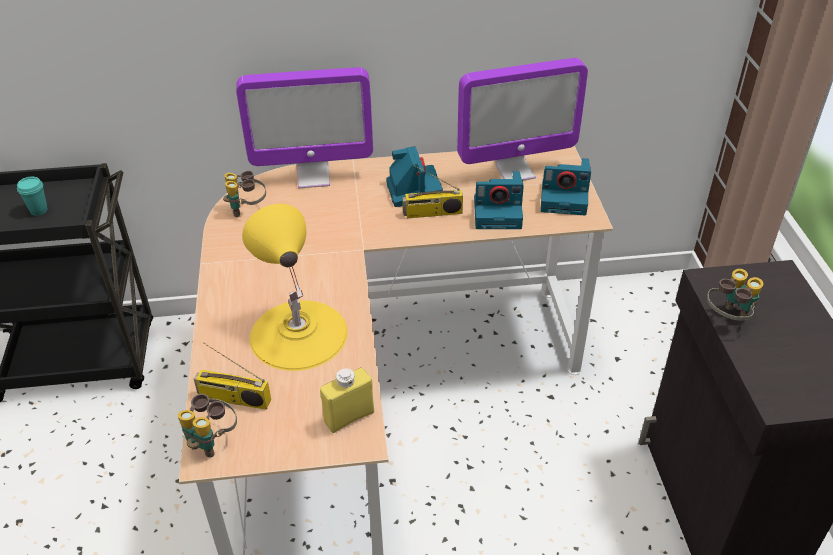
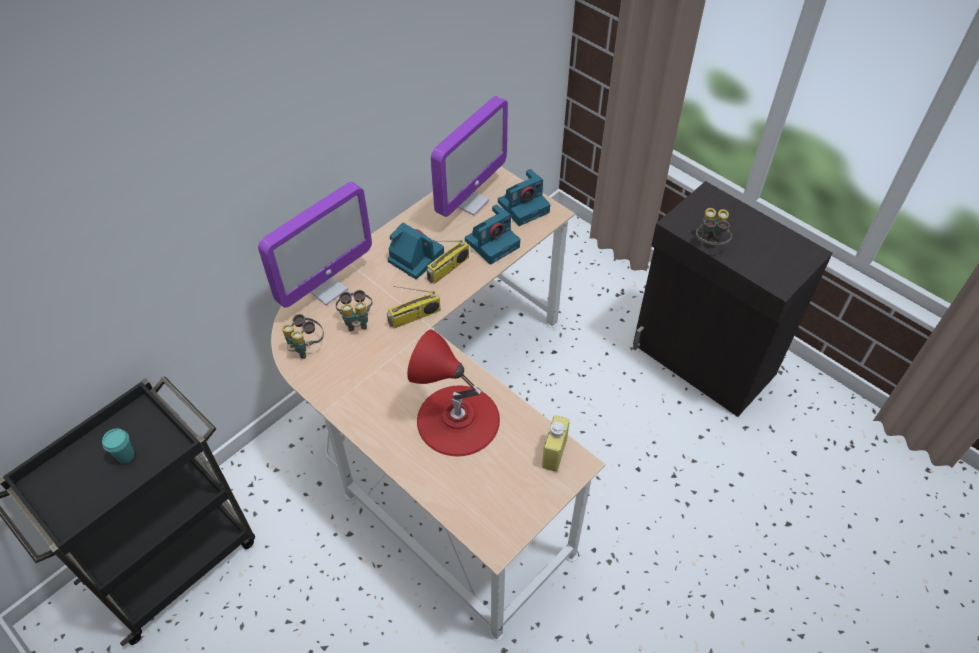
camera: 40 degrees left, 10 degrees up
(211, 440) = (487, 532): binoculars -> binoculars (357, 321)
(233, 399) = (468, 495): radio -> radio (414, 317)
(298, 334) = (457, 420): yellow table lamp -> red table lamp

